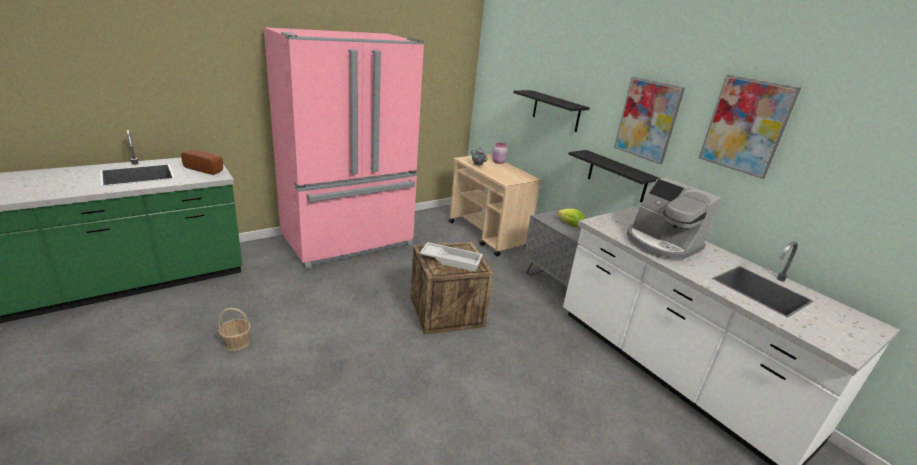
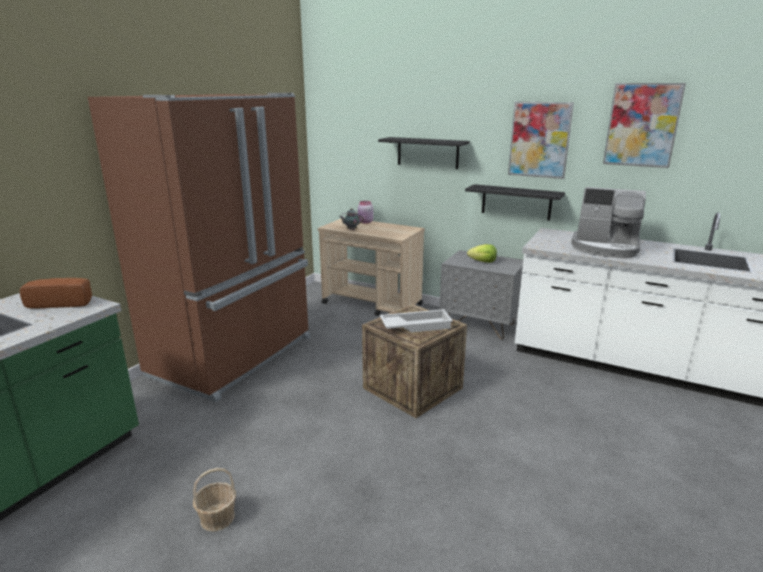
camera: 25 degrees left, 5 degrees down
(349, 242) = (235, 356): pink fridge -> brown fridge

